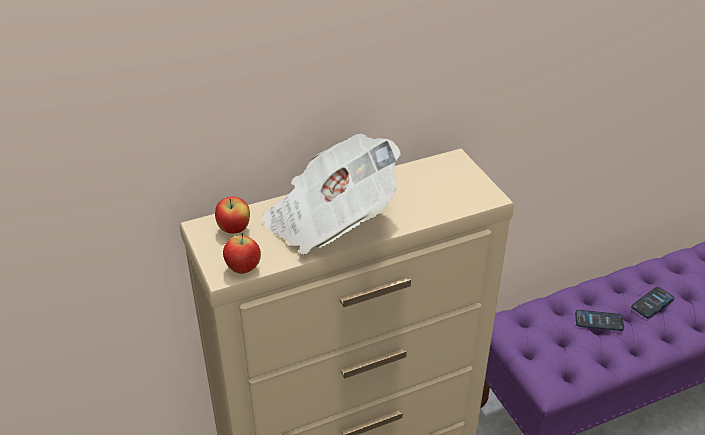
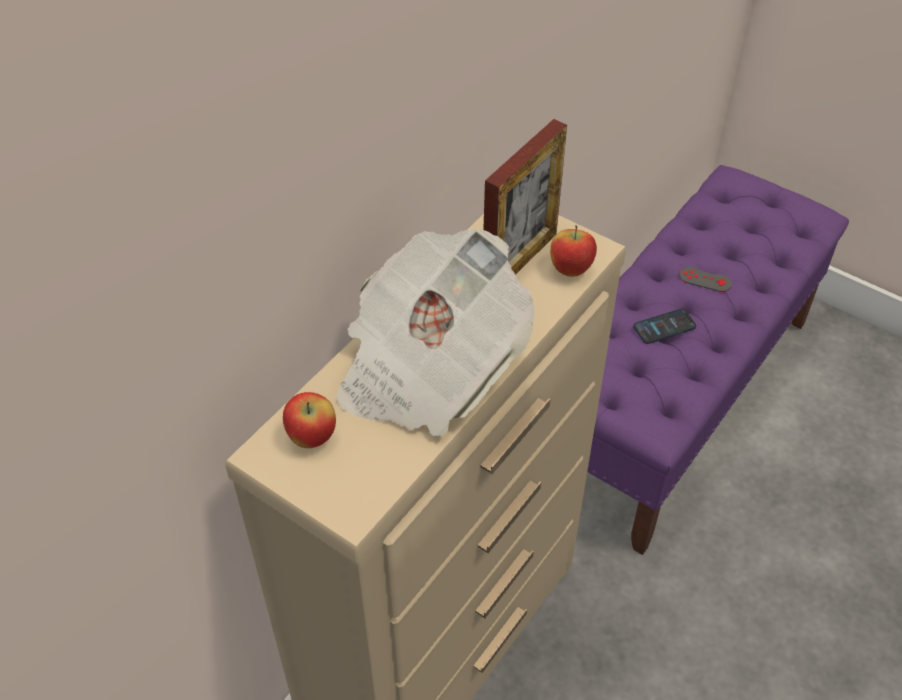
camera: 30 degrees left, 10 degrees up
(243, 269) = (372, 491): apple -> apple (570, 270)
(435, 186) = (519, 261): none -> picture frame
(652, 303) = (705, 279): phone -> grey game controller

